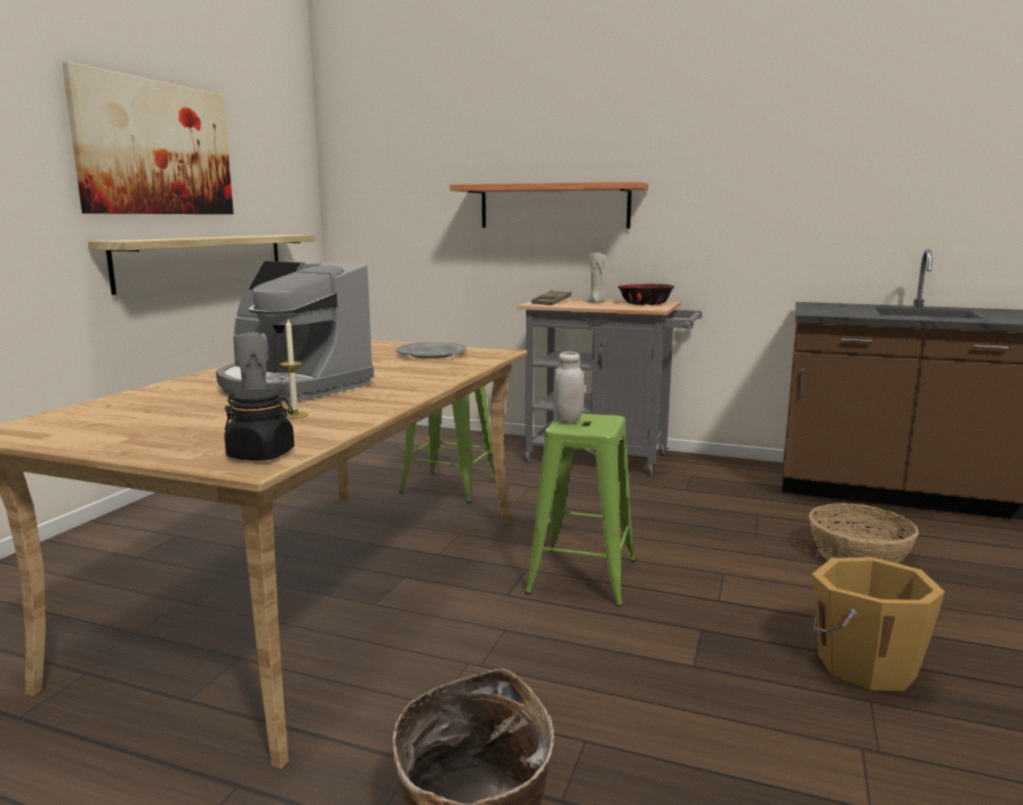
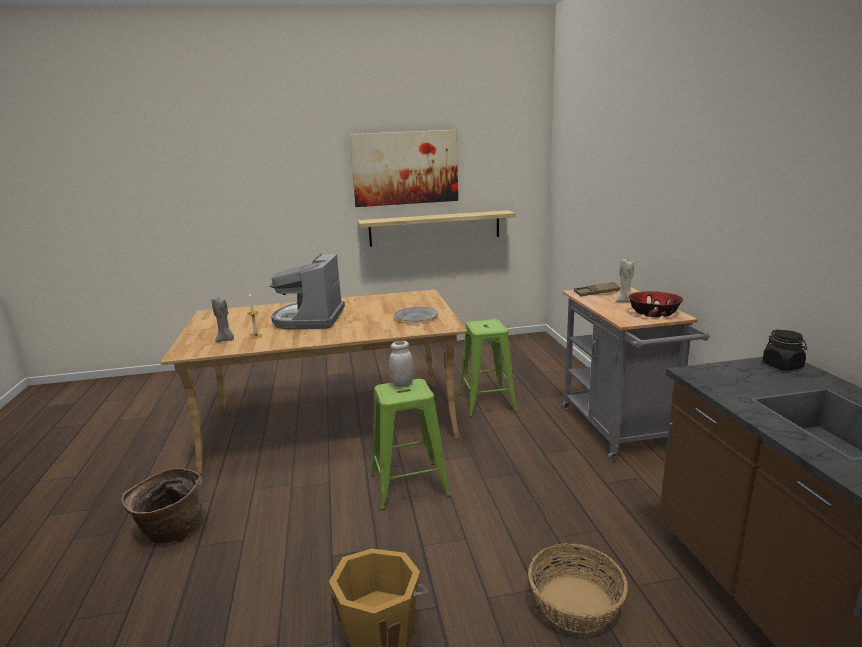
camera: 60 degrees right, 5 degrees up
(261, 455) = (193, 350): black jar -> black jar (782, 366)
(554, 206) = (641, 210): shelf -> none

